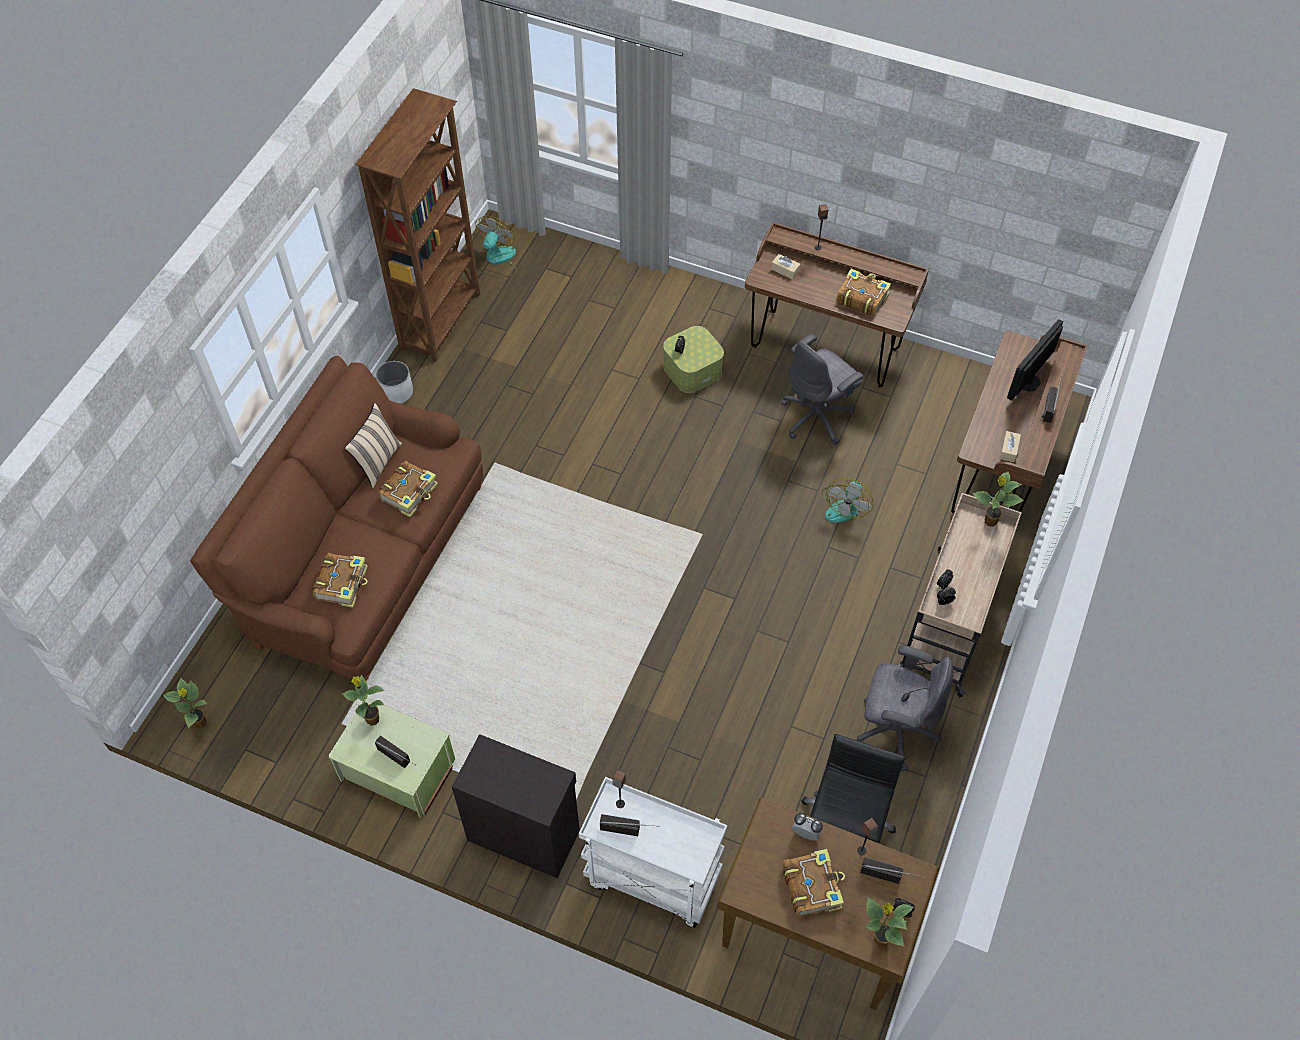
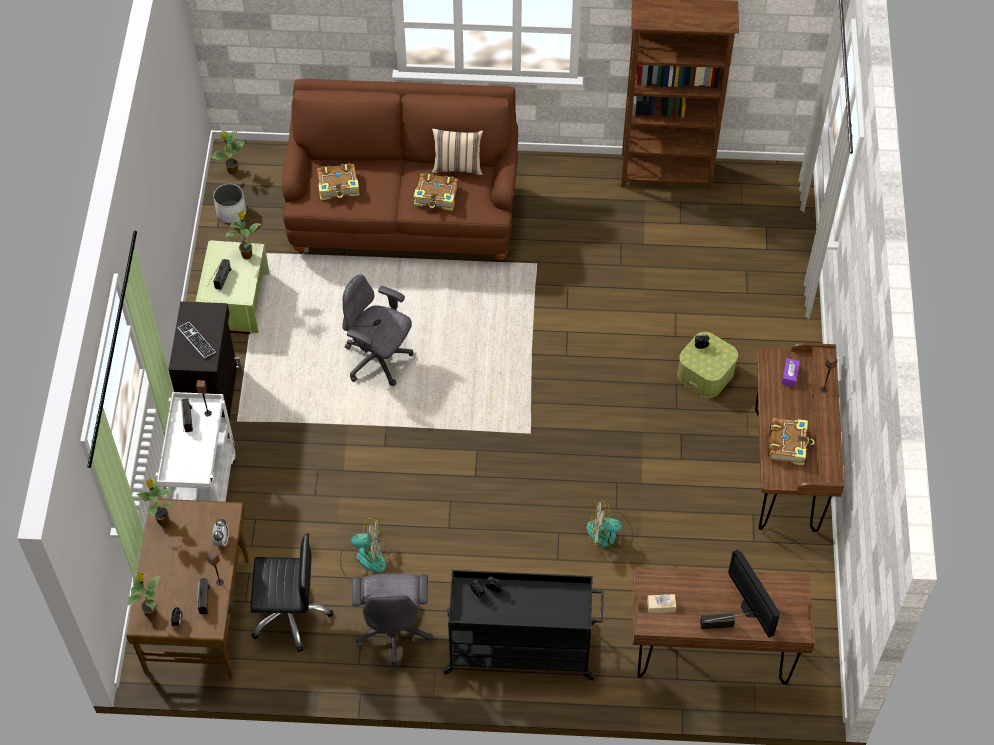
camera: 70 degrees right, 0 degrees up
(397, 392) = (576, 173): white planter -> white planter (231, 212)
(497, 260) = (755, 189): fan -> fan (363, 558)
(520, 782) = (196, 340): none -> keyboard
(785, 270) = (790, 375): beige tissue box -> purple tissue box
(812, 886) = (180, 556): book -> none
(817, 417) = (700, 486): grey office chair -> grey office chair (378, 360)
(949, 620) = (521, 648): beige cart -> black cart
(989, 522) = (578, 611): potted plant -> potted plant (162, 519)
(1029, 382) = (751, 607): monitor -> monitor turned 135 degrees counterclockwise

